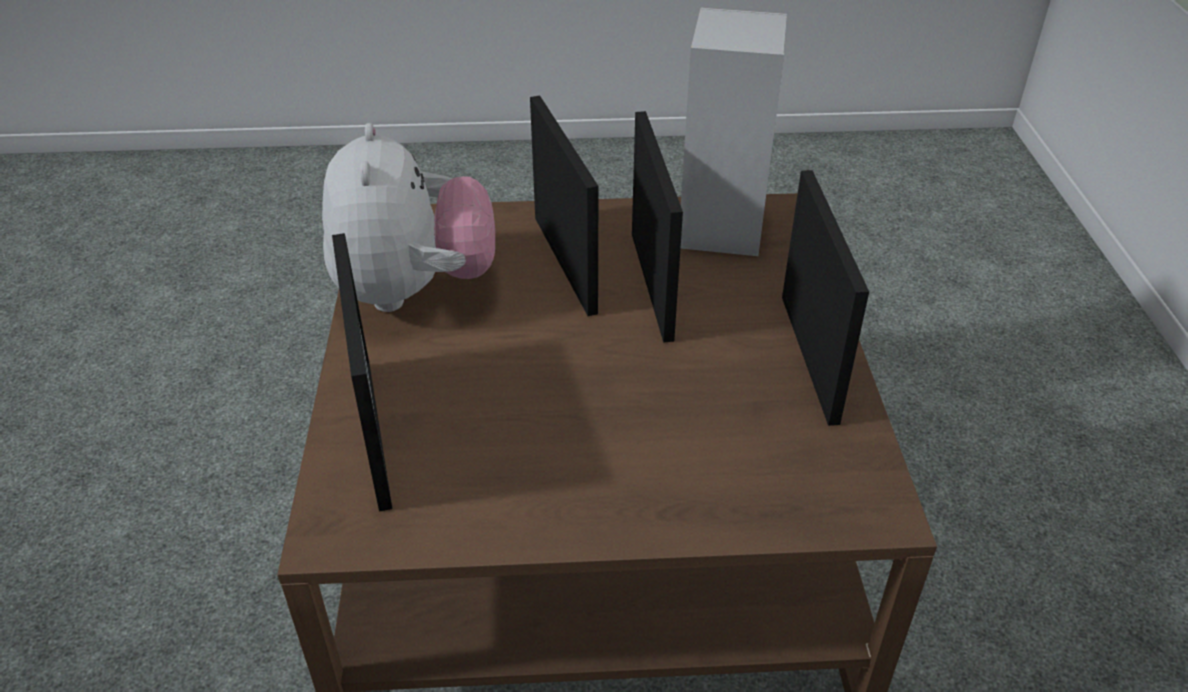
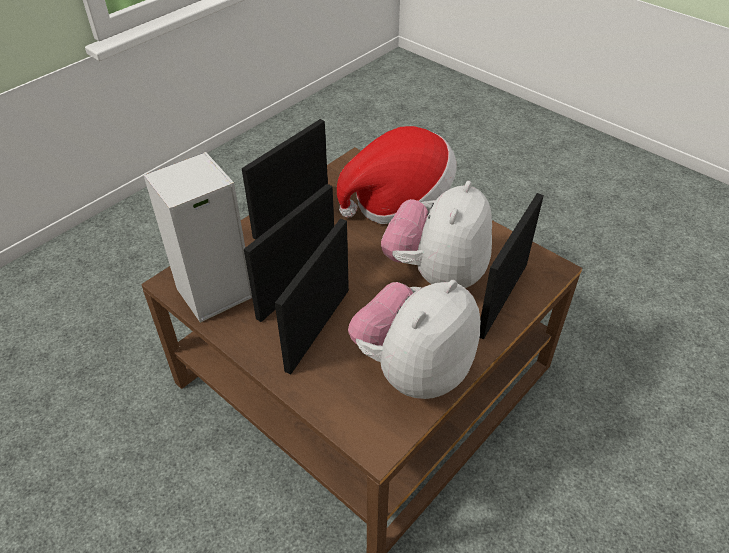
camera: 135 degrees left, 5 degrees up
(503, 407) = (436, 273): none -> plush toy
(700, 482) = (398, 202): none -> hat

